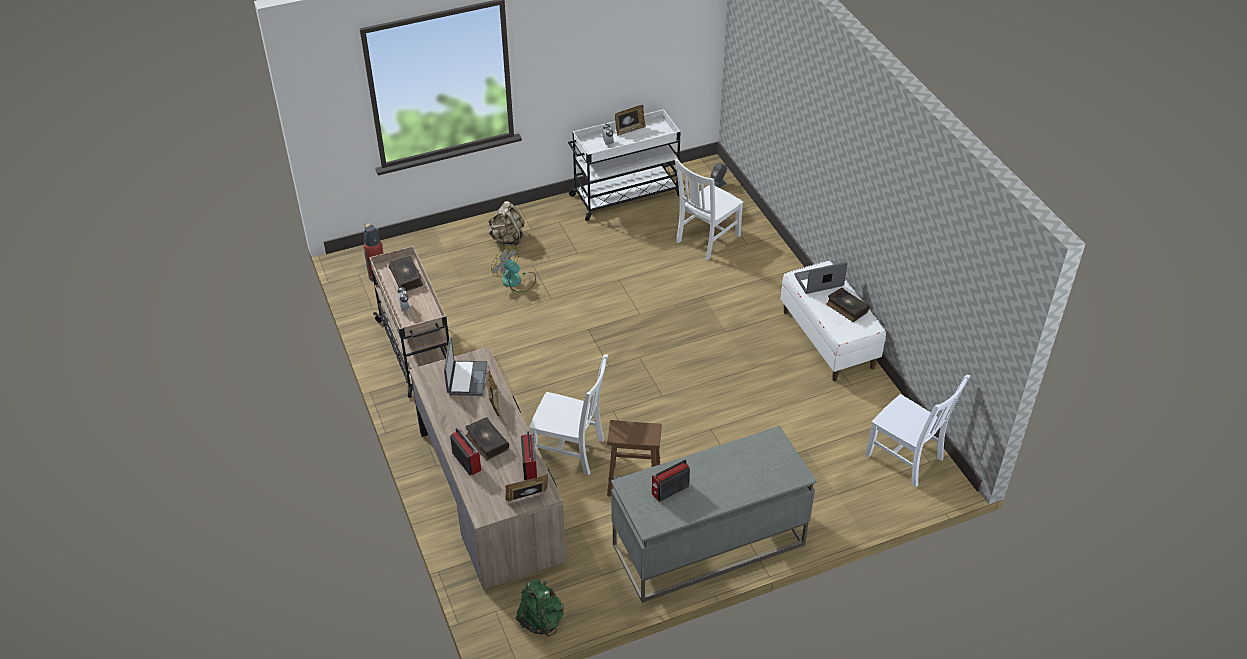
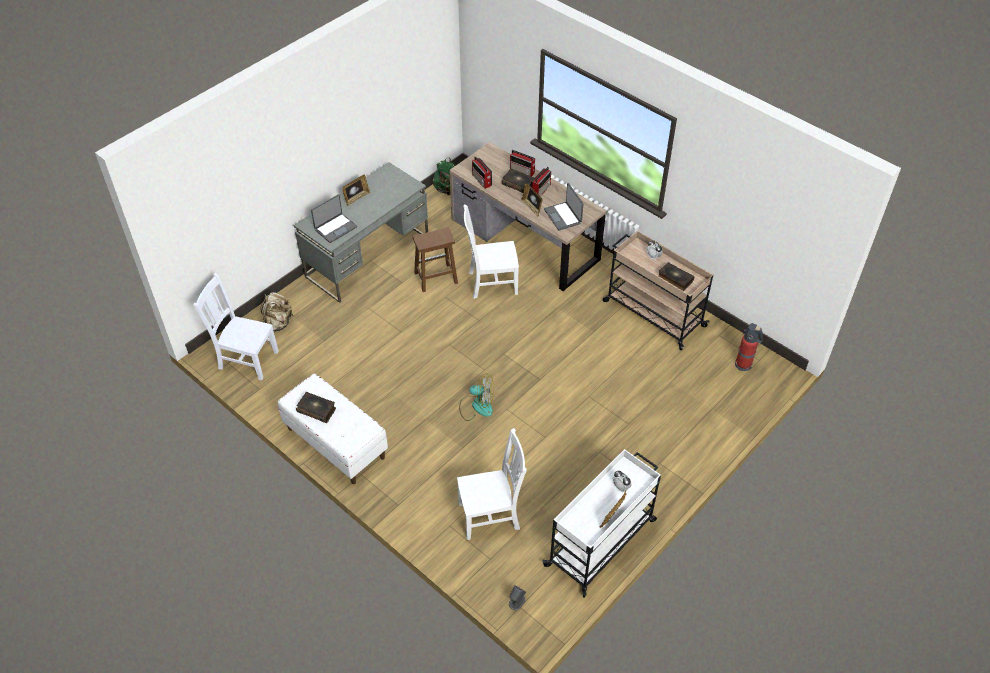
camera: 155 degrees right, 5 degrees up
(507, 239) = (671, 443): beige backpack -> beige backpack (278, 323)
(515, 281) = (630, 402): fan -> fan (476, 406)
(527, 498) = (470, 164): picture frame -> picture frame (356, 198)
(669, 490) = (386, 190): radio -> radio (541, 190)
(706, 239) = (491, 515): white chair -> white chair turned 60 degrees clockwise
(819, 281) = (349, 430): laptop -> laptop (335, 228)

